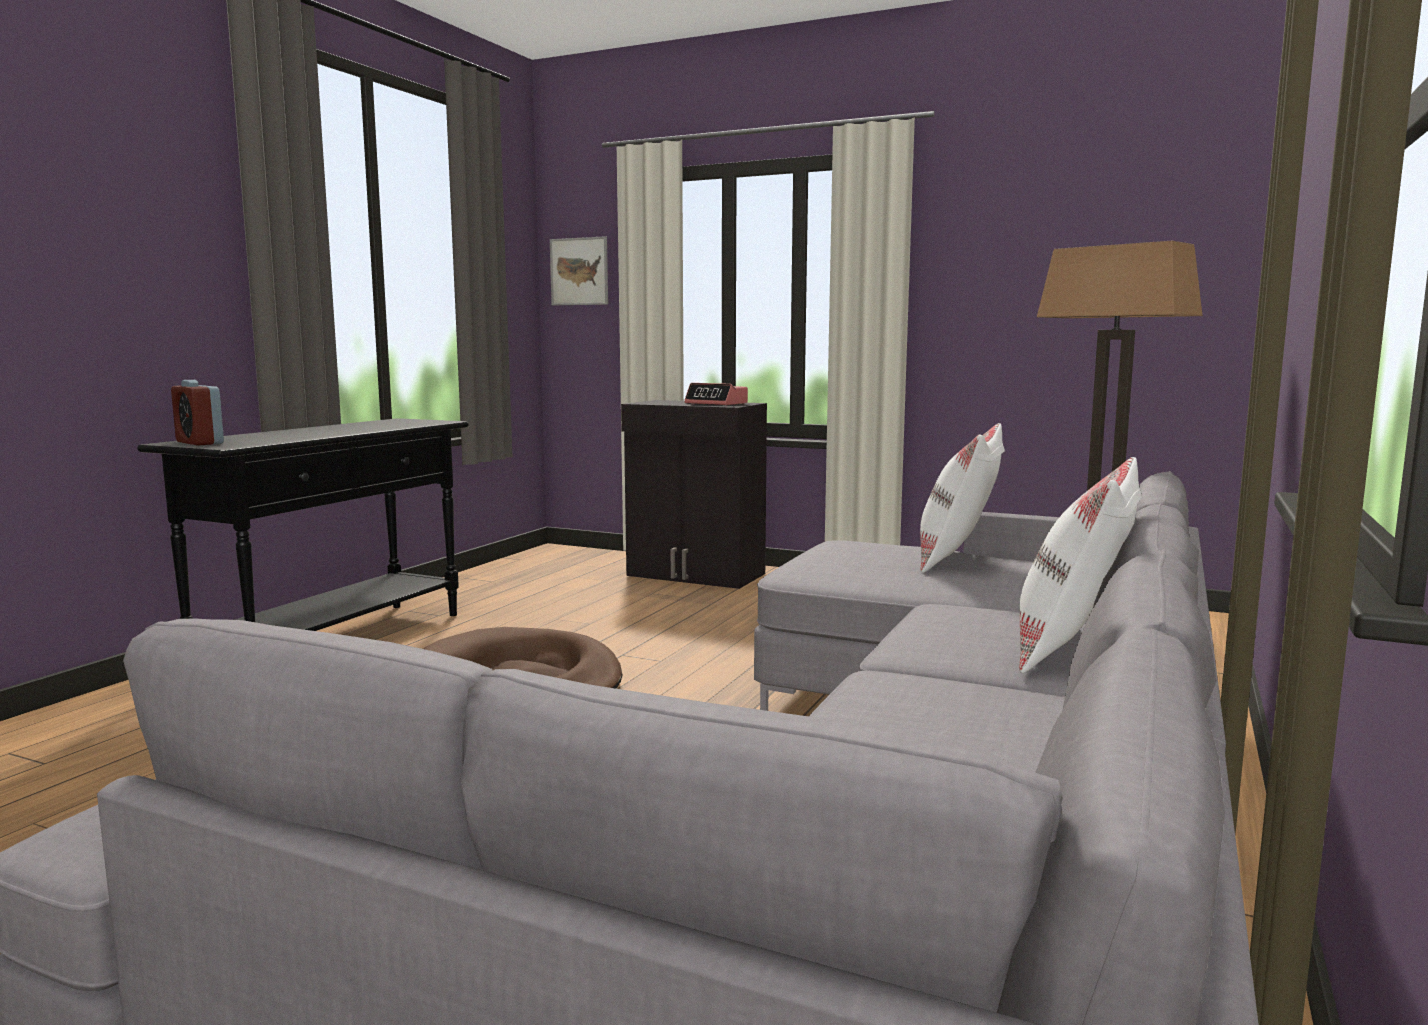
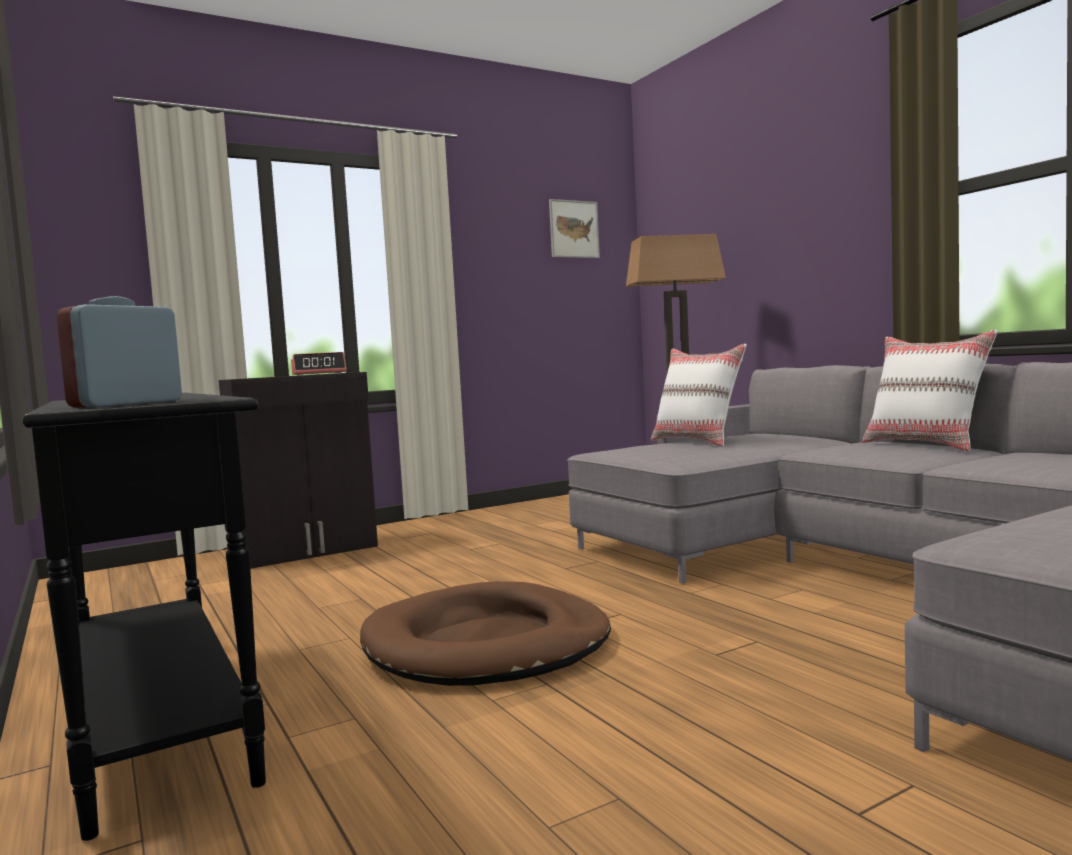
camera: 55 degrees left, 5 degrees down
(199, 443) = (126, 404): alarm clock -> alarm clock turned 135 degrees clockwise
(579, 271) = (69, 240): picture -> picture (574, 229)

